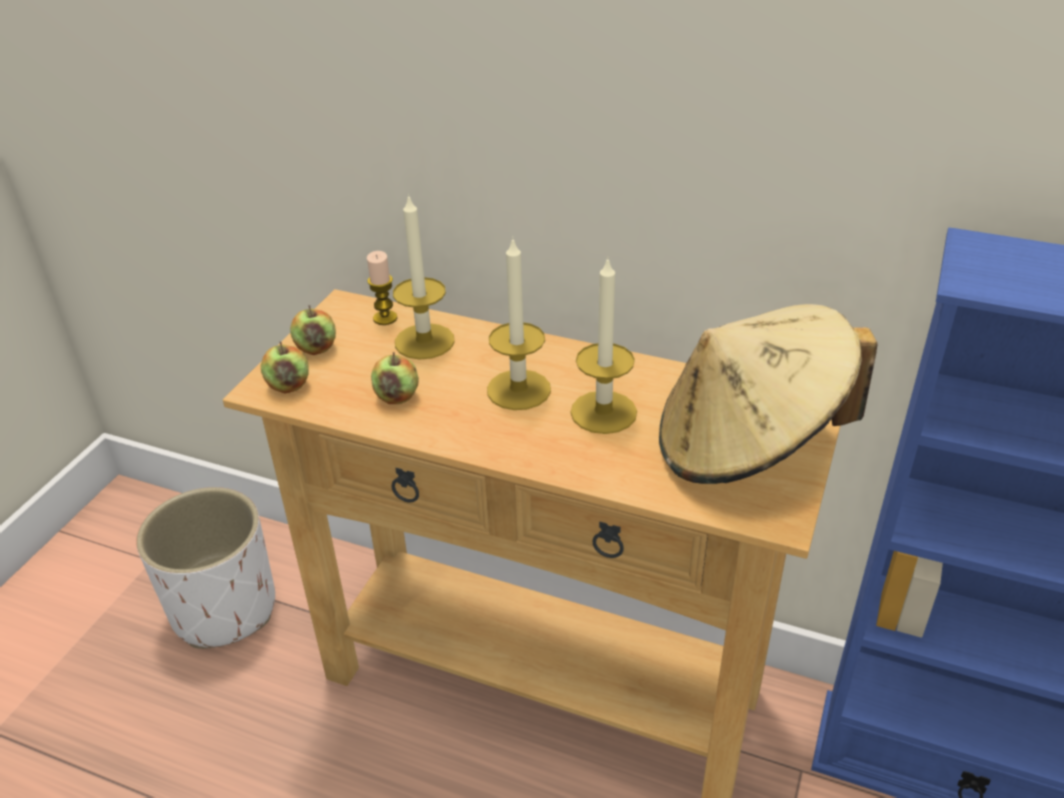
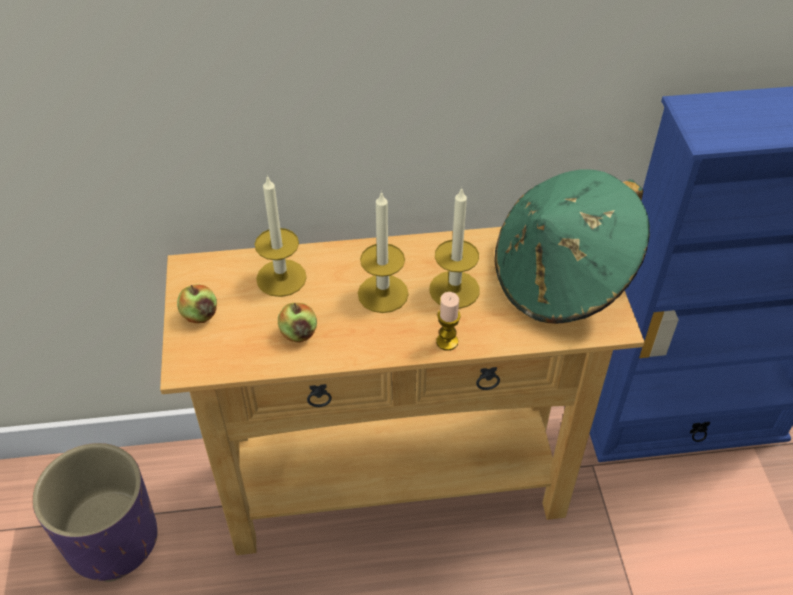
camera: 30 degrees left, 10 degrees up
(225, 609) = (113, 540): white planter -> purple planter
(288, 385) = (205, 356): apple -> none
(385, 318) = (233, 268): candle -> candle (447, 342)
(748, 445) = (562, 280): beige hat -> green hat

